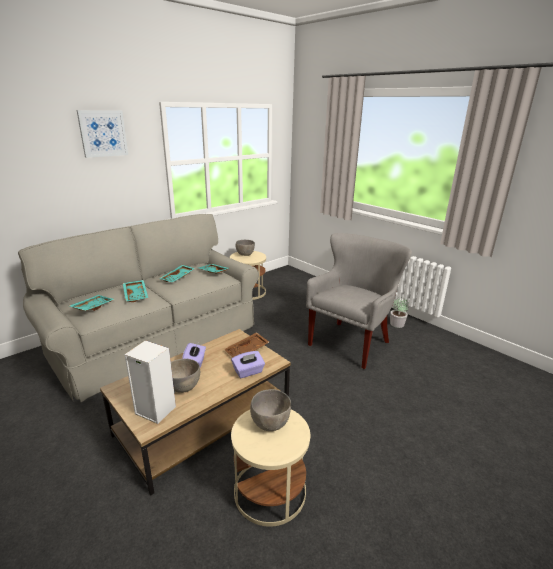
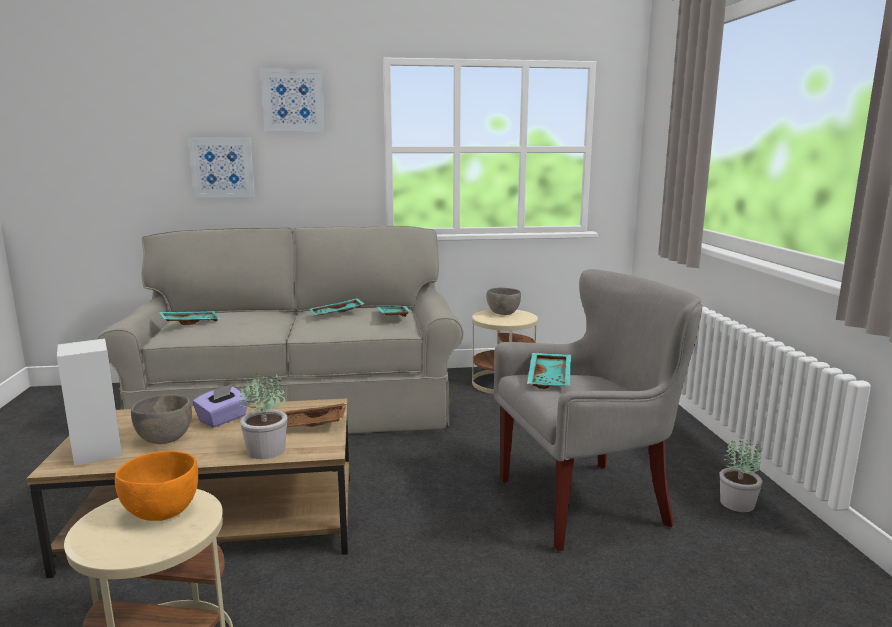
camera: 35 degrees right, 10 degrees down
(55, 186) = (222, 167): none -> picture
(136, 295) = (256, 321): turquoise tray -> turquoise tray (551, 378)
(248, 372) = (267, 450): purple tissue box -> potted plant
(270, 424) = (161, 512): grey bowl -> orange bowl

